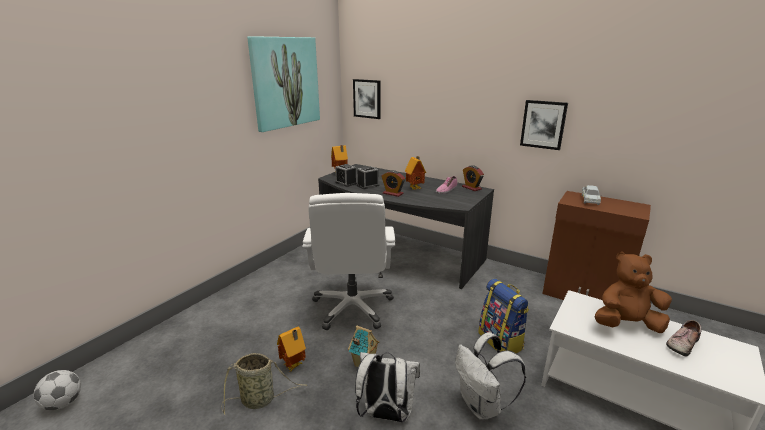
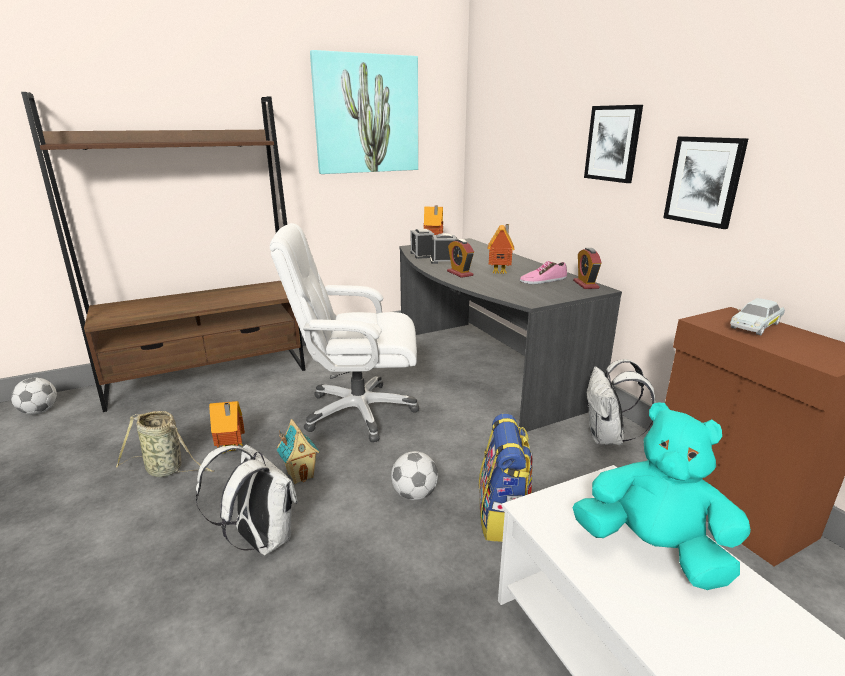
camera: 30 degrees right, 0 degrees up
(204, 318) = (209, 377): none -> brown bookcase
(353, 307) = (358, 412): white office chair -> white office chair turned 60 degrees clockwise
(367, 98) = (488, 145): picture -> picture (613, 143)
(444, 347) = (415, 494): none -> football
(482, 406) = (381, 586): white backpack -> white backpack (608, 438)
(626, 324) = (653, 550): brown plush toy -> turquoise plush toy
(681, 343) = (736, 626): shoe -> none

